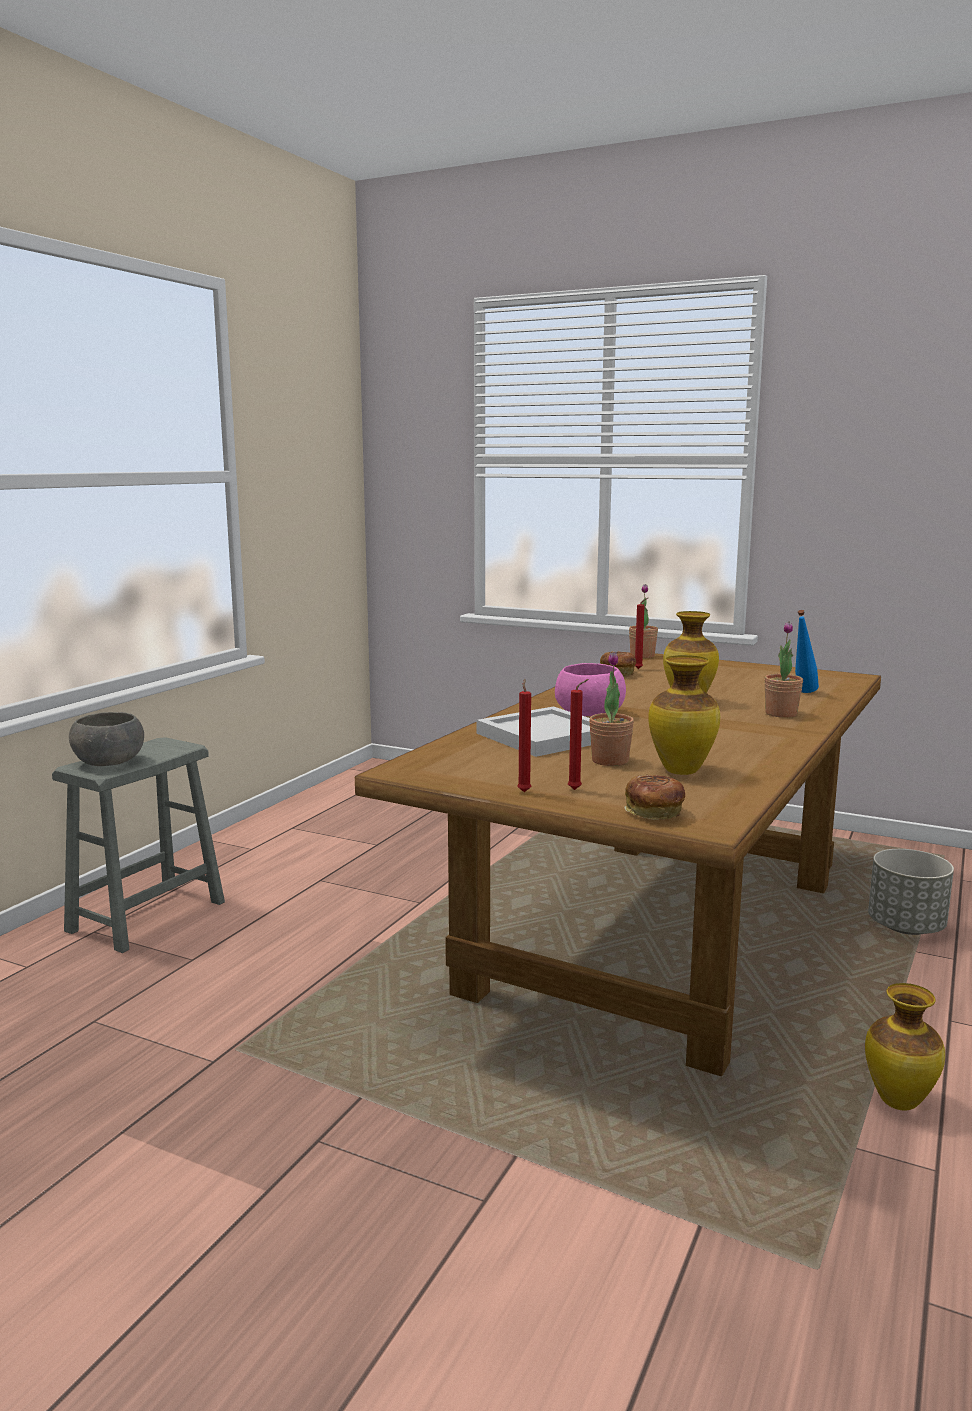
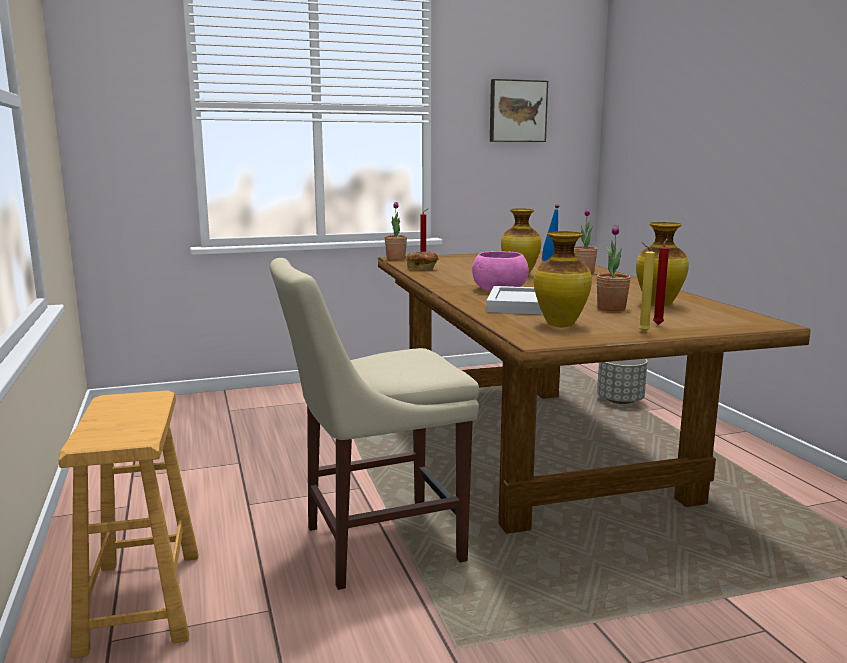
camera: 45 degrees left, 0 degrees up
(109, 762) = (114, 428): grey bowl -> none
(146, 916) = (141, 601): grey stool -> brown stool
(338, 951) = (375, 544): none -> beige chair
(524, 791) = (642, 332): red candle -> yellow candle
(654, 813) = (730, 324): bread -> none
(895, 461) = (517, 111): none -> picture
(899, 1101) = (775, 478): vase -> vase (560, 325)

